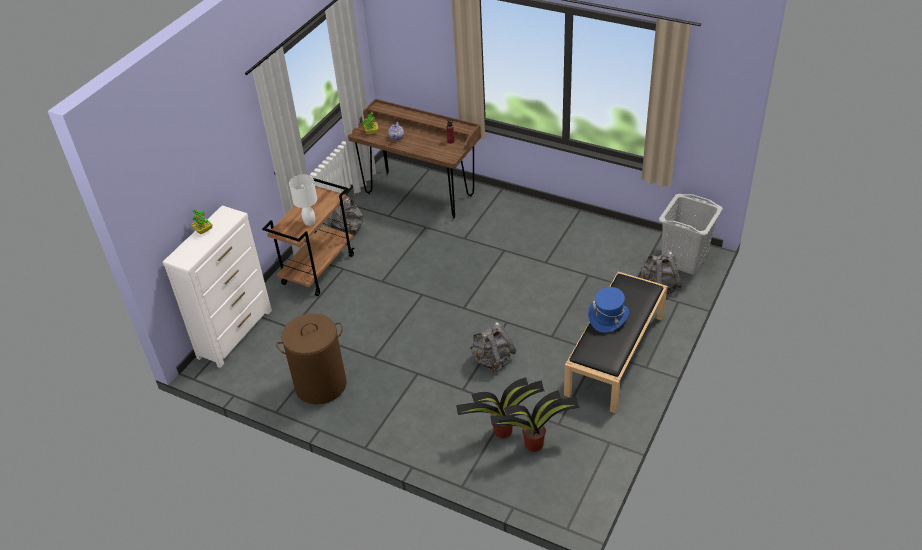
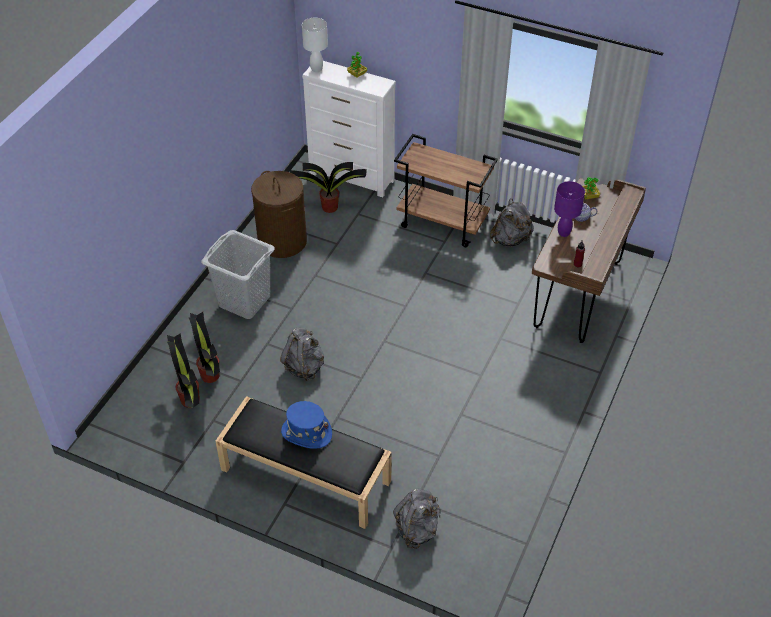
camera: 85 degrees right, 5 degrees up
(276, 350) = (328, 207): none -> potted plant
(309, 222) = (431, 168): white table lamp -> white table lamp (316, 69)
(413, 146) = (563, 232): none -> purple table lamp
(683, 259) = (471, 563): grey laundry basket -> grey laundry basket (244, 300)

